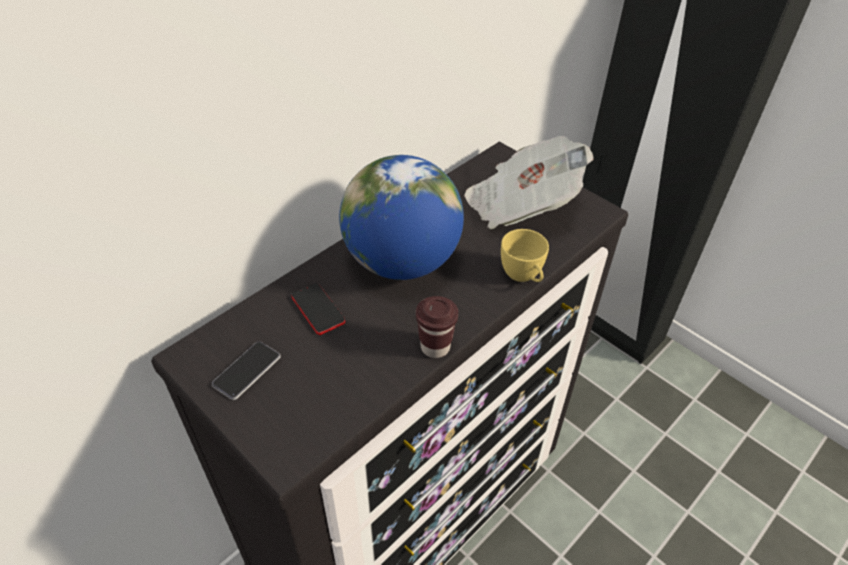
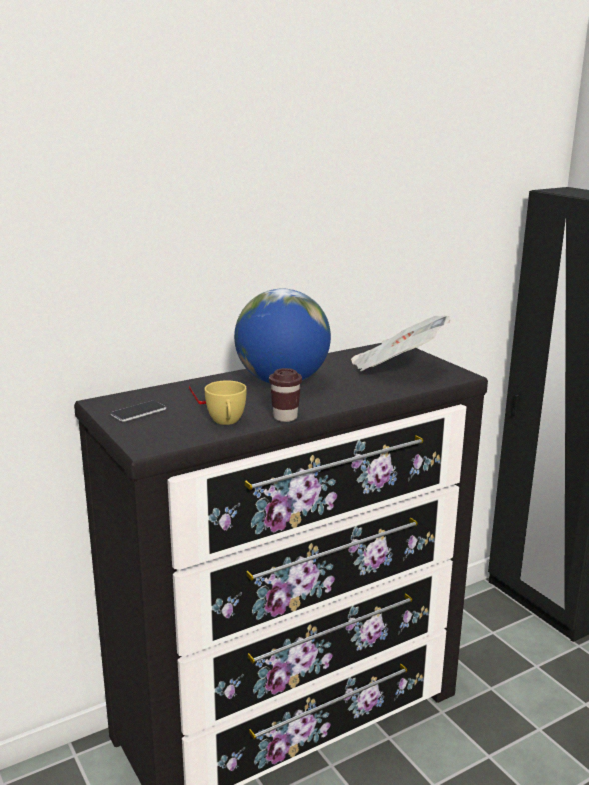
camera: 15 degrees right, 25 degrees down
(523, 276) = (376, 396): yellow cup -> yellow cup (226, 422)

